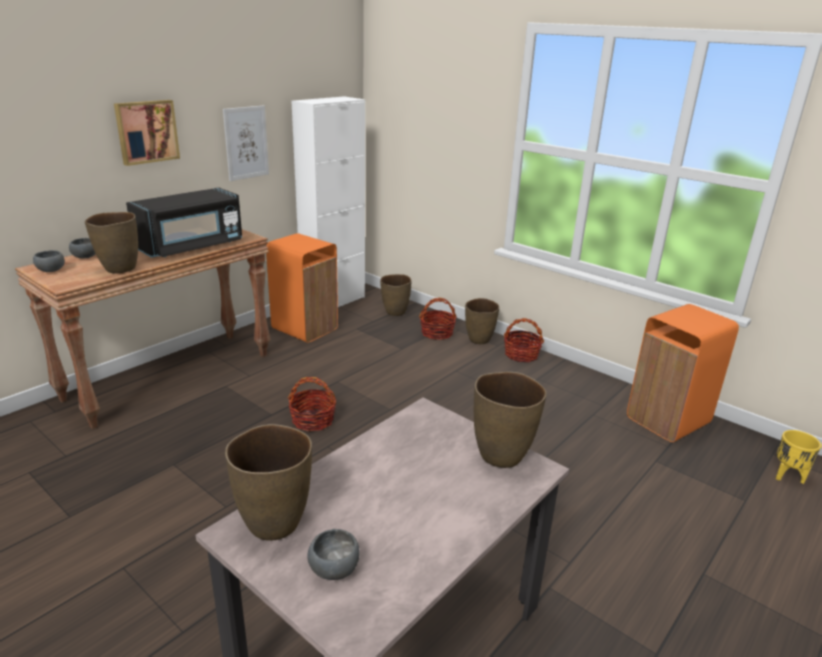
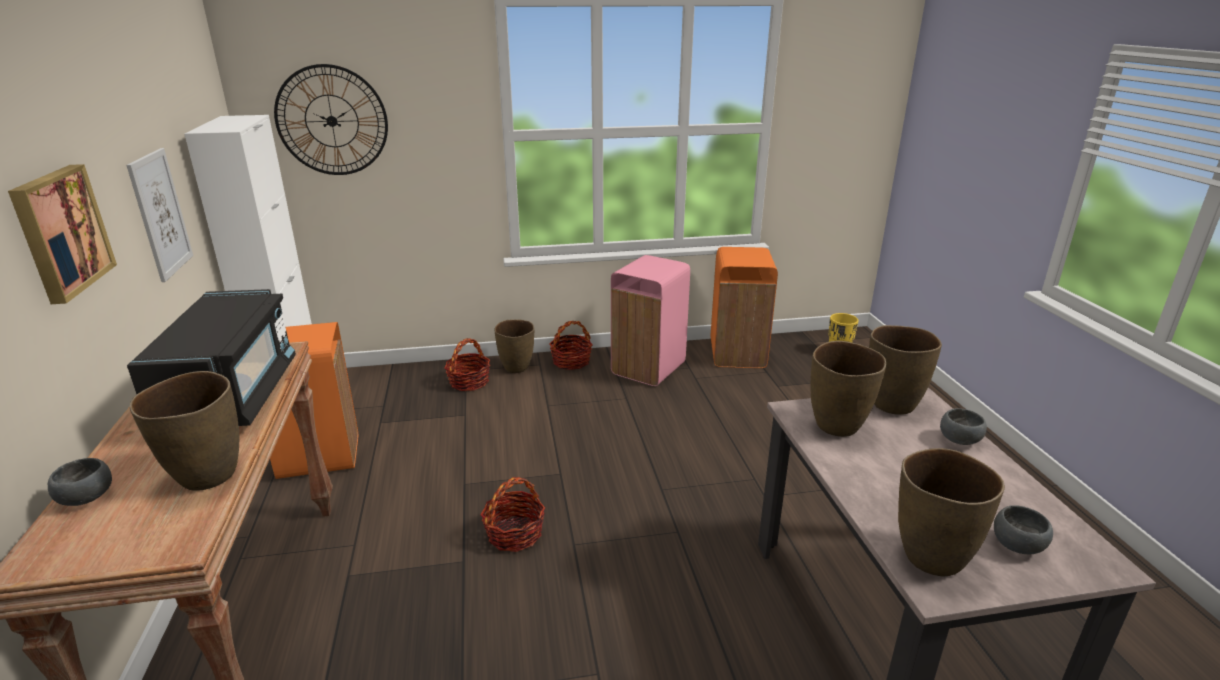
camera: 50 degrees left, 0 degrees up
(51, 271) = (83, 549): grey bowl -> grey bowl (960, 440)
(395, 312) = (390, 385): brown vase -> brown vase (837, 426)
(411, 111) = (332, 121): none -> wall clock
(569, 388) = (649, 368): none -> pink trash can

